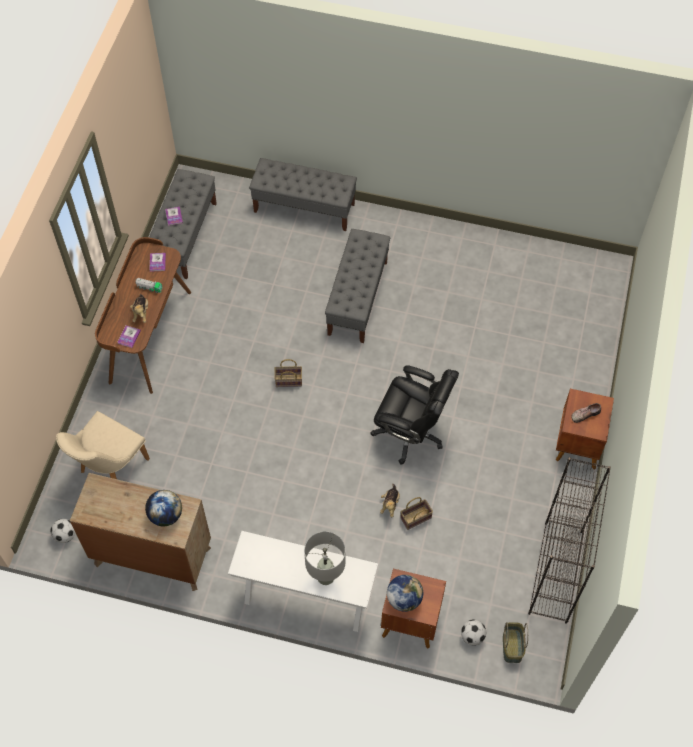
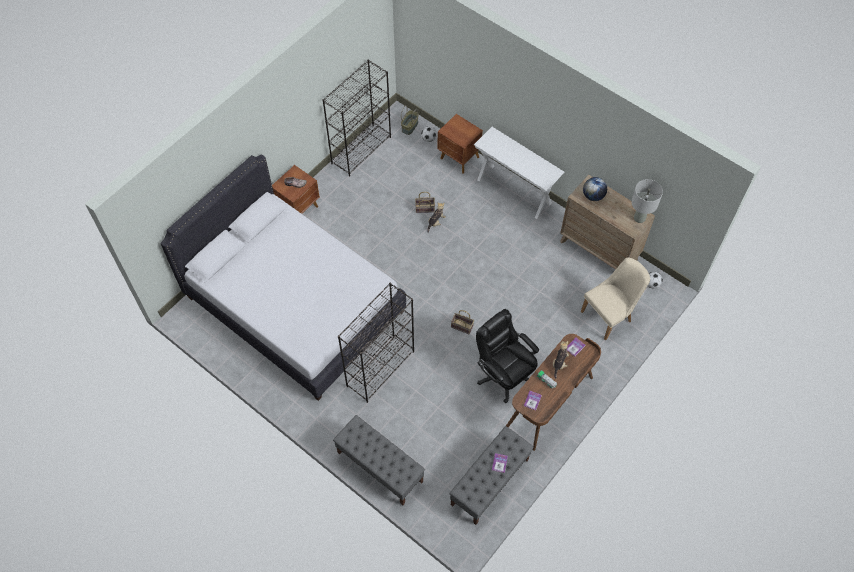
camera: 155 degrees left, 0 degrees up
(326, 577) = (507, 148): grey table lamp -> grey table lamp (639, 218)
(357, 298) = (380, 368): grey bench -> black bookcase
(404, 598) = (466, 131): globe -> none
(410, 432) = (398, 259): black office chair -> black office chair (504, 375)
(498, 327) = (294, 304): none -> white bed

